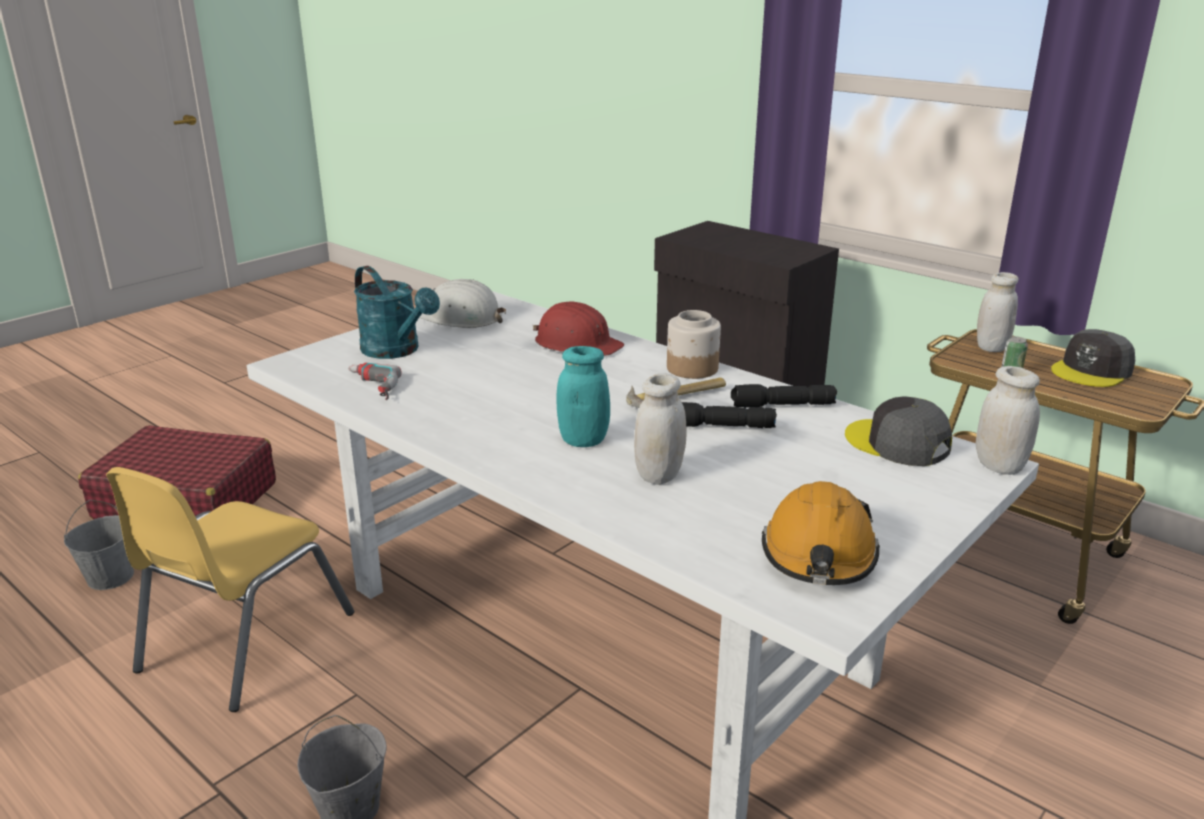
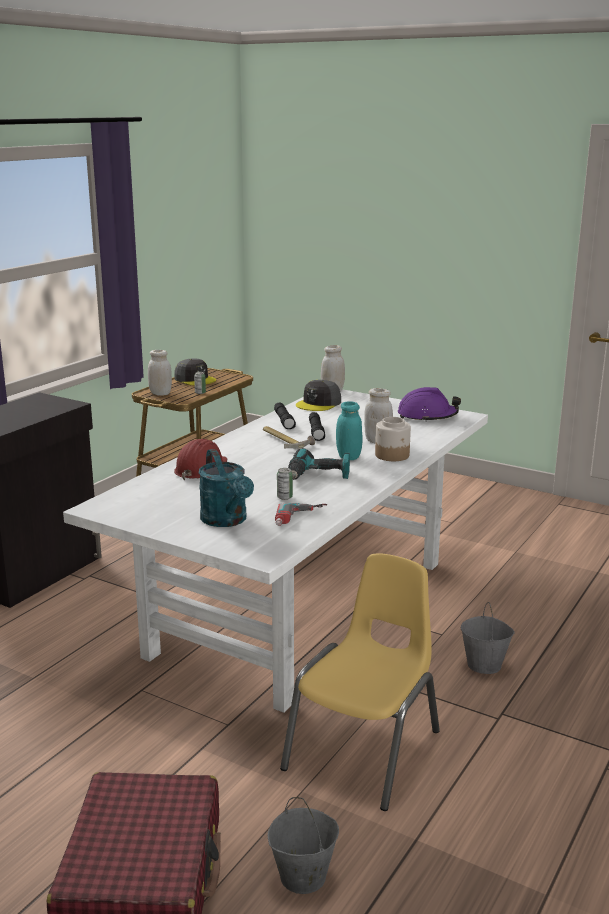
camera: 100 degrees left, 5 degrees down
(245, 641) = (365, 750): yellow chair -> yellow chair turned 75 degrees counterclockwise
(397, 351) = (227, 521): turquoise watering can -> turquoise watering can turned 120 degrees clockwise
(445, 384) = (284, 497): none -> can
(461, 317) = (147, 509): white hard hat -> none
(510, 410) = (318, 476): none -> power drill
(692, 369) = (238, 439): jar -> jar (392, 455)
(819, 555) = (427, 416): orange hard hat -> purple hard hat

